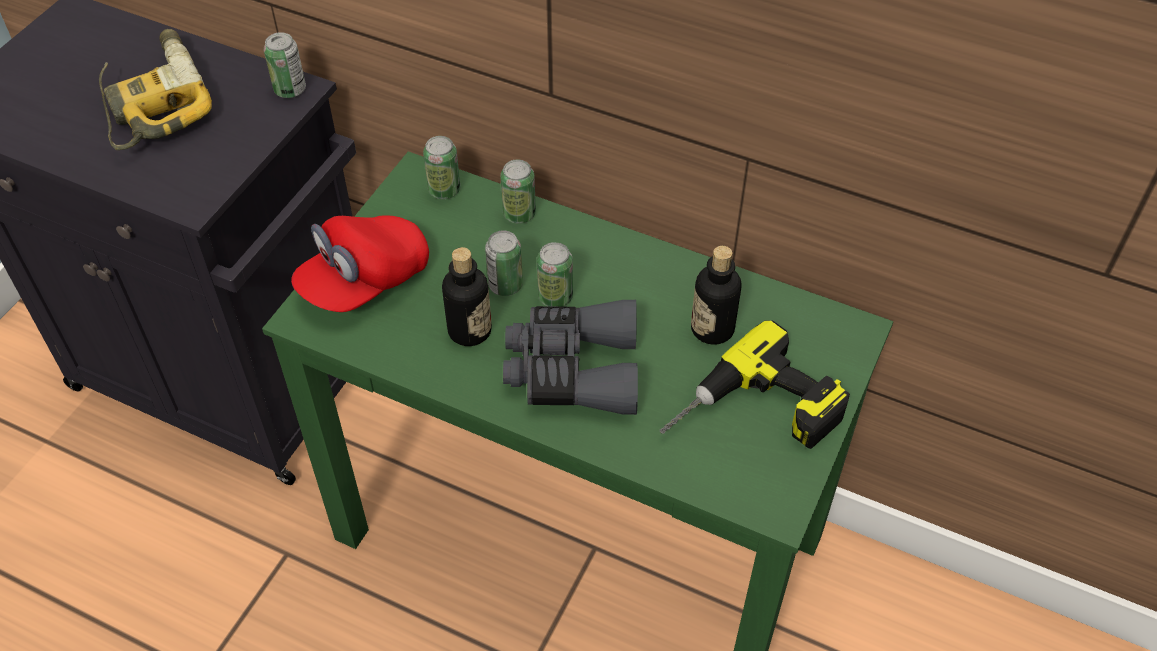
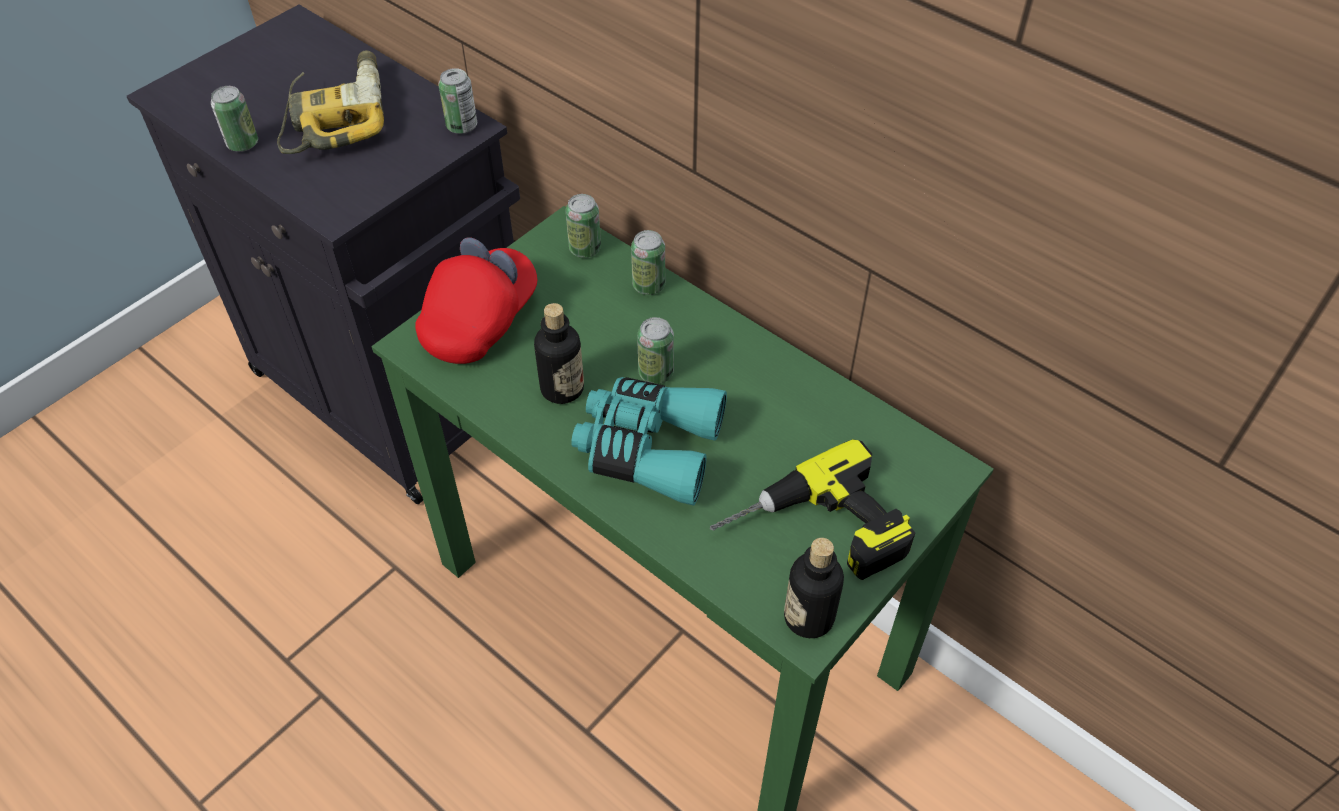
camera: 15 degrees right, 0 degrees up
(365, 281) = (480, 321): red cap -> red cap turned 150 degrees clockwise
(505, 285) = (611, 352): can -> can (243, 144)
(572, 370) = (648, 448): grey binoculars -> turquoise binoculars
(712, 329) = (801, 437): bottle -> bottle (808, 617)

